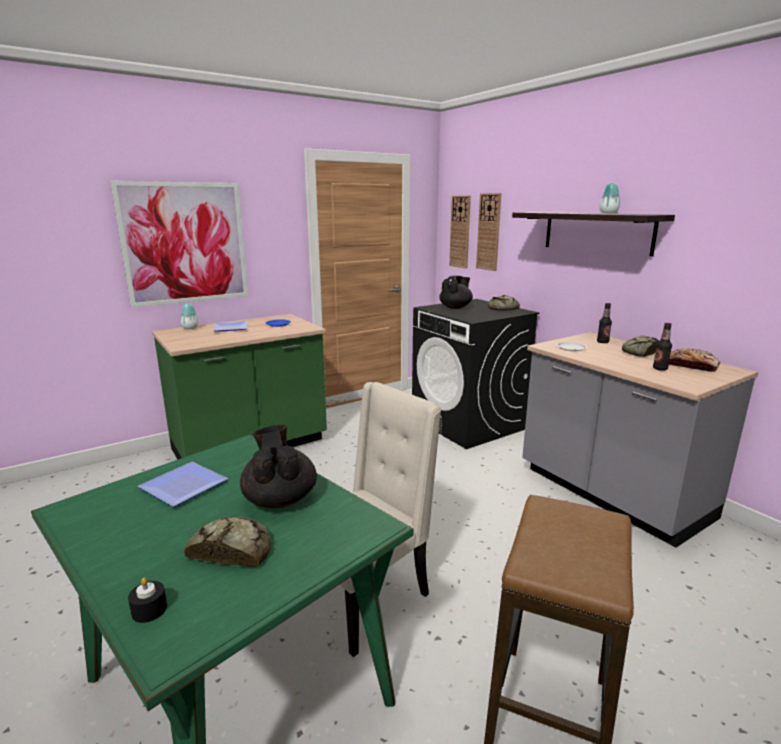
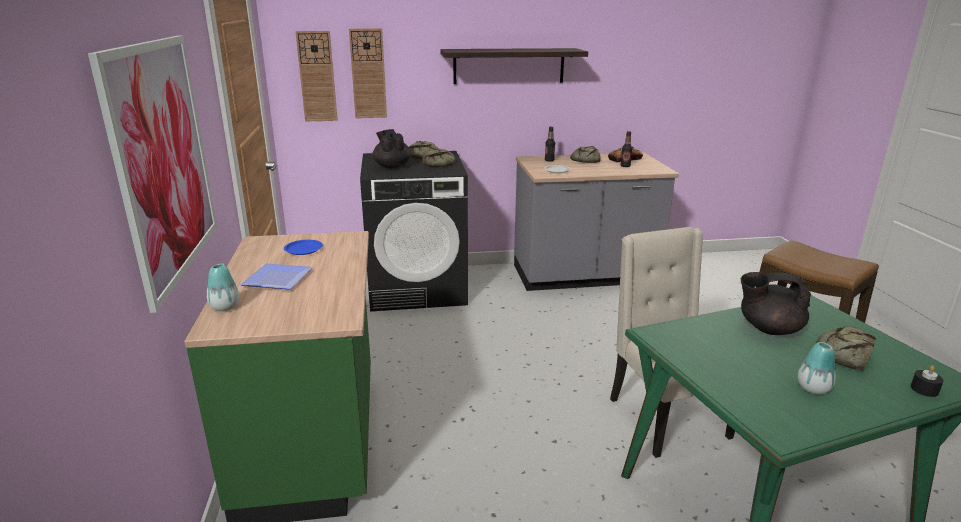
camera: 65 degrees left, 5 degrees up
(183, 488) = (744, 369): plate -> none
(489, 314) = (440, 163): none -> bread
(608, 213) = (529, 49): vase -> vase (813, 388)

